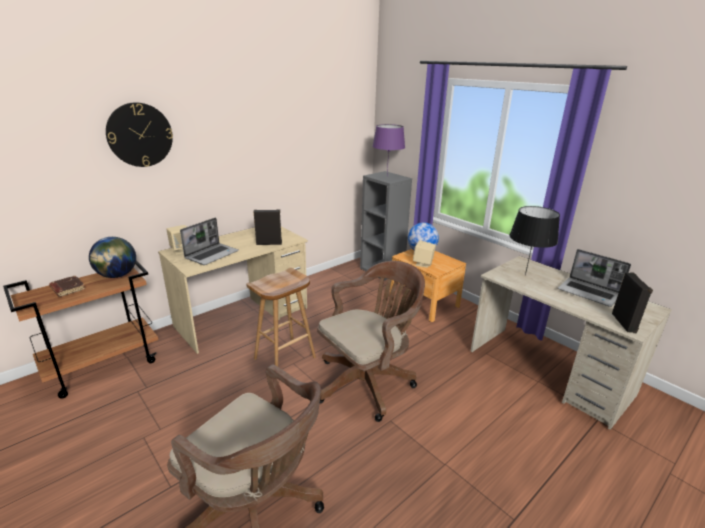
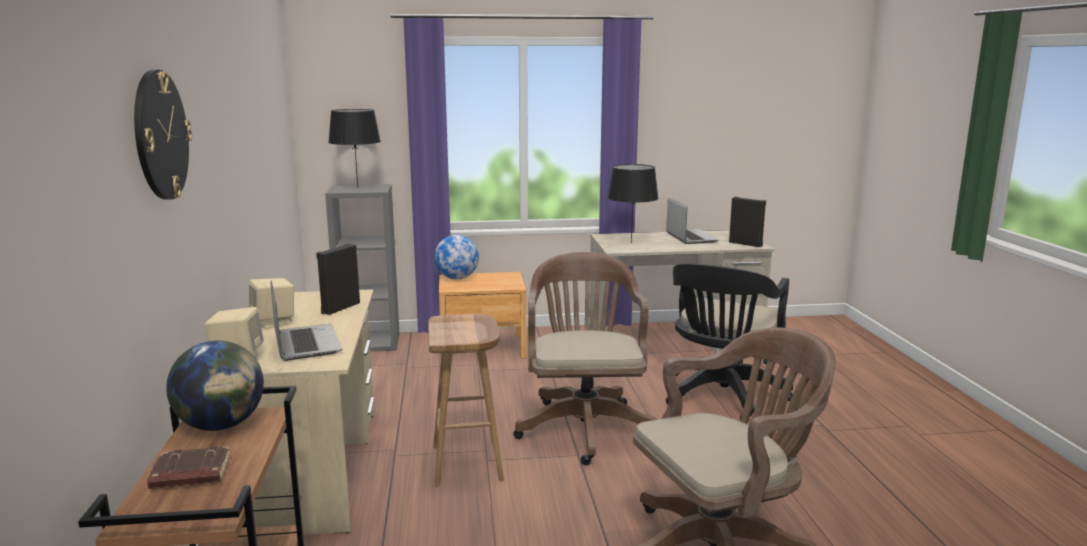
camera: 55 degrees left, 10 degrees down
(387, 176) = (358, 188): purple table lamp -> black table lamp
(423, 264) = (486, 286): beige speaker -> beige speaker (274, 322)
(487, 433) = (721, 397): none -> black office chair
(589, 293) = (690, 237): laptop -> laptop turned 90 degrees counterclockwise

